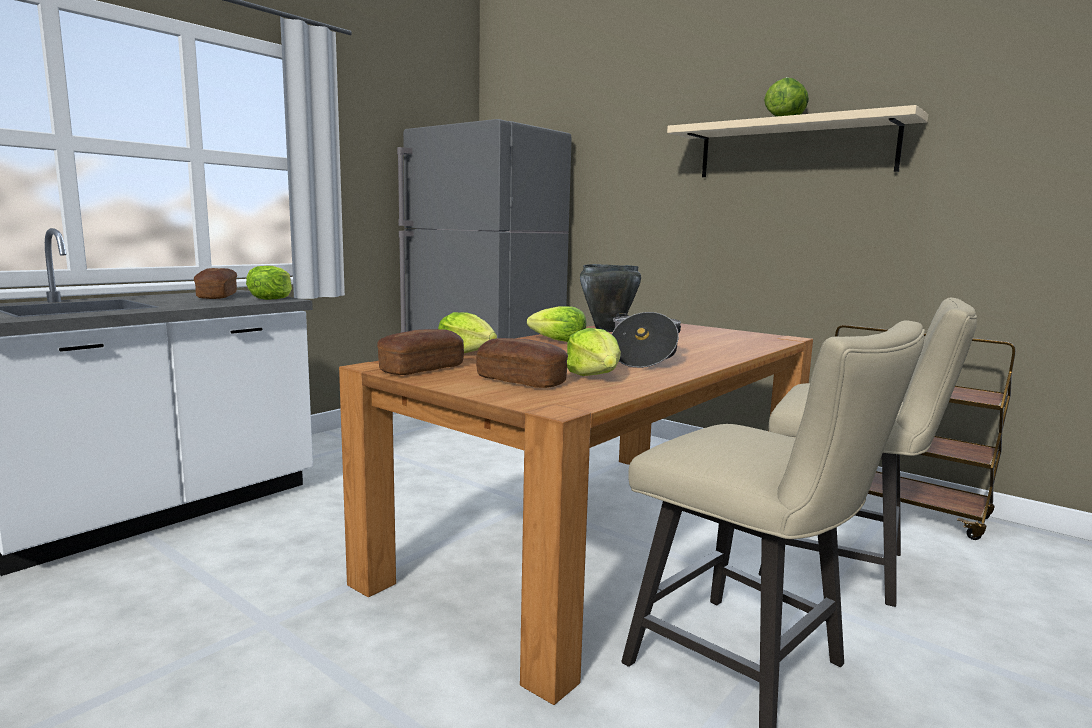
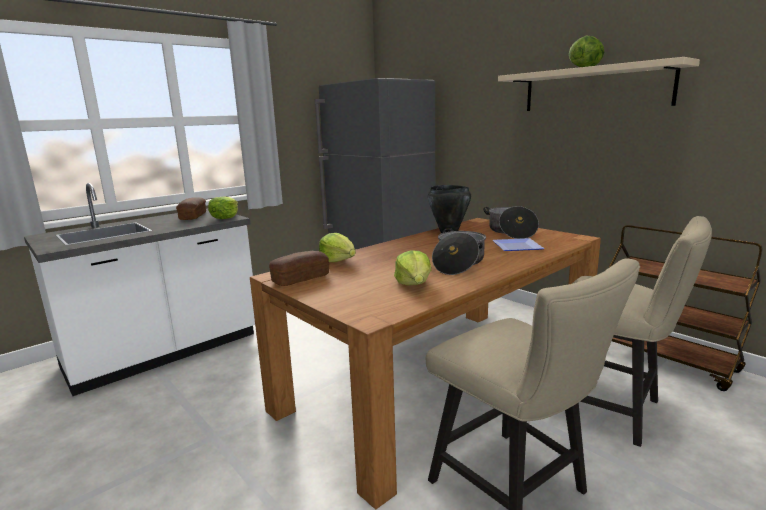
camera: 10 degrees right, 5 degrees up
(521, 381) = (360, 290): bread -> none
(558, 341) = (407, 246): lettuce -> none
(692, 331) = (510, 232): none -> cooking pot
(712, 344) = (518, 246): none -> plate

